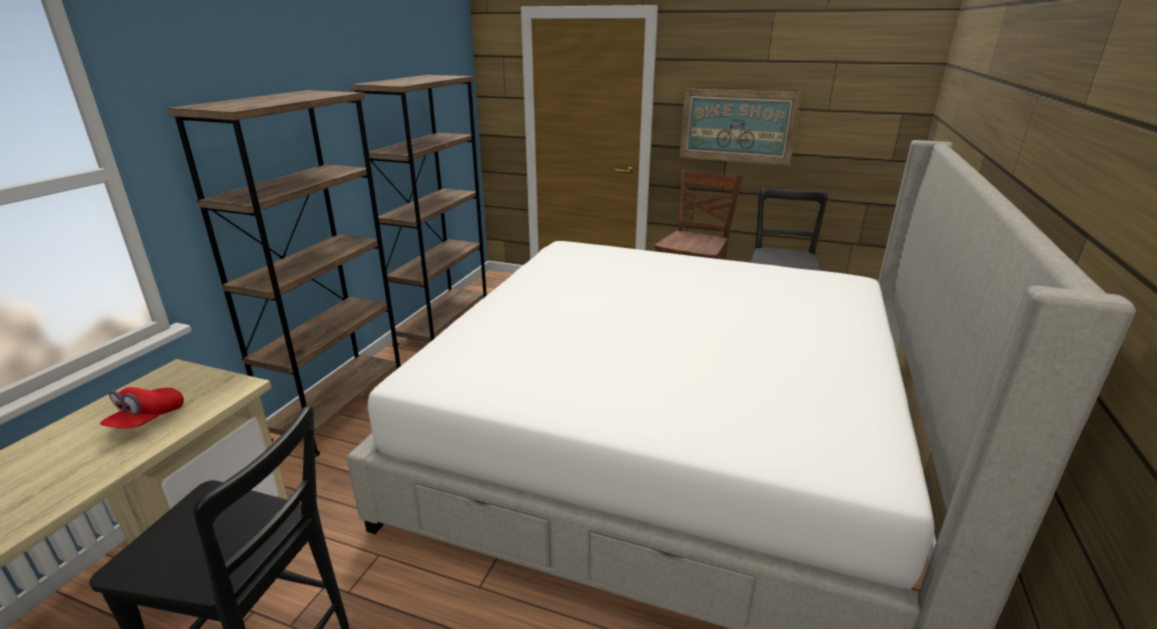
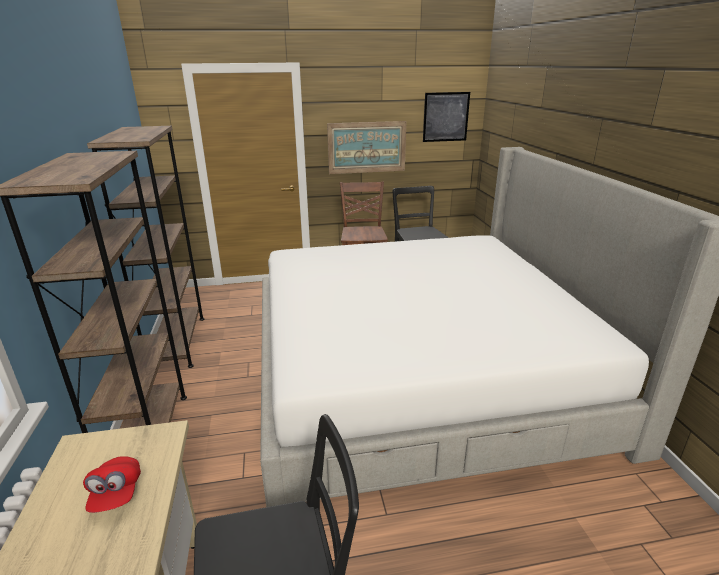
camera: 30 degrees left, 0 degrees up
(868, 90) = (446, 117): none -> picture

